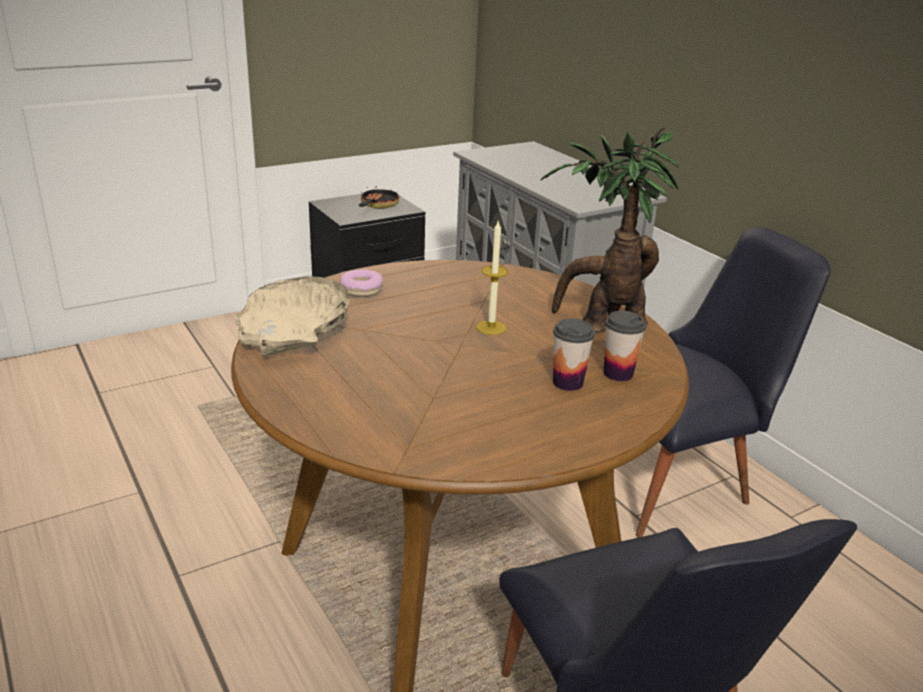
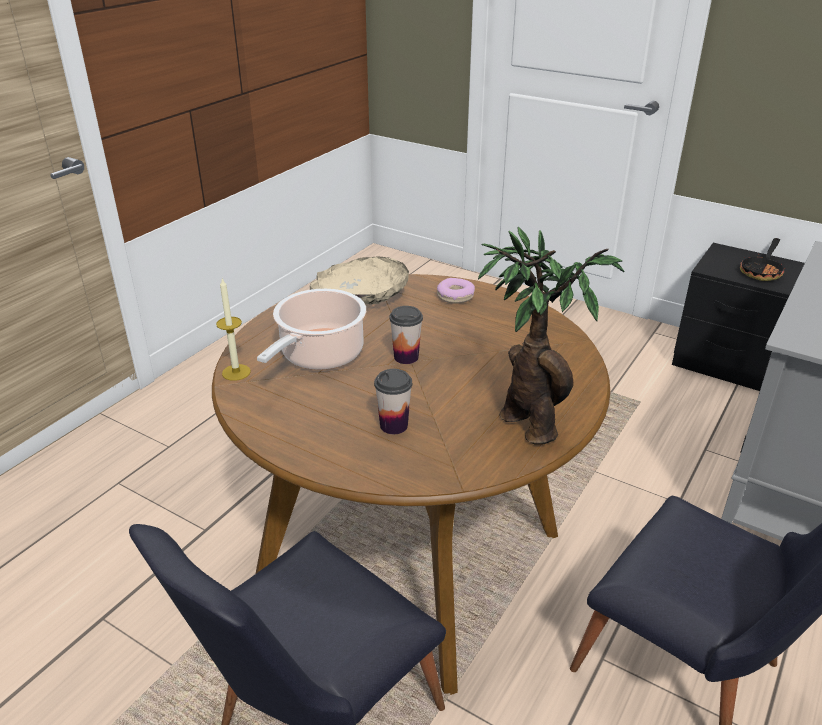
camera: 65 degrees right, 5 degrees up
(377, 205) = (762, 271): frying pan -> frying pan turned 135 degrees clockwise
(399, 389) = (319, 356): none -> cooking pot
(491, 327) = (453, 366): candle -> candle (236, 372)
(618, 373) = (435, 448): cup -> cup (406, 357)

